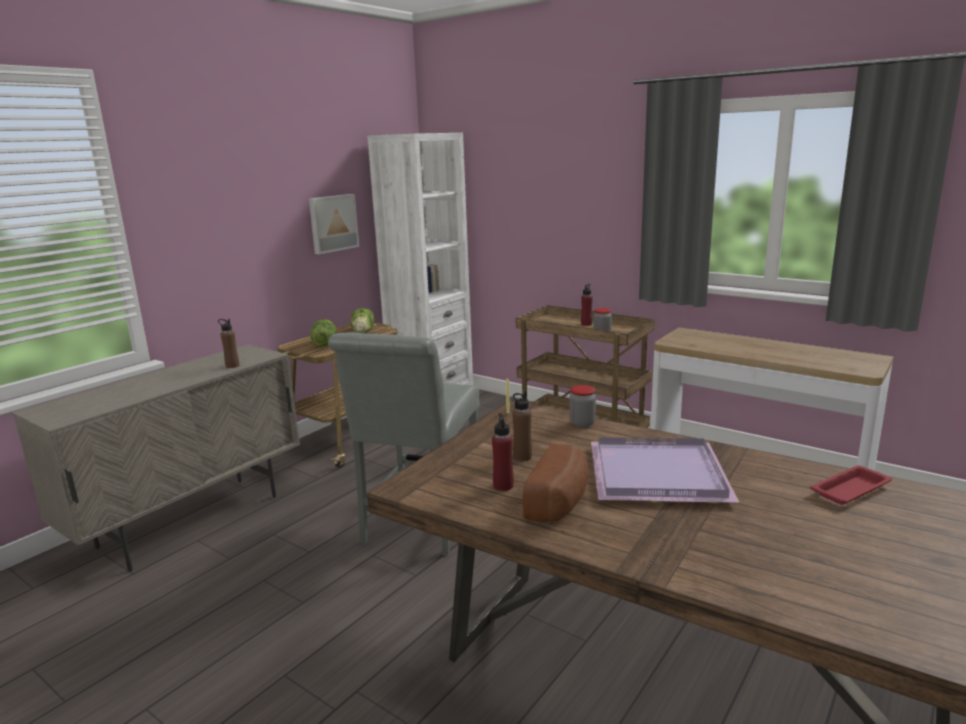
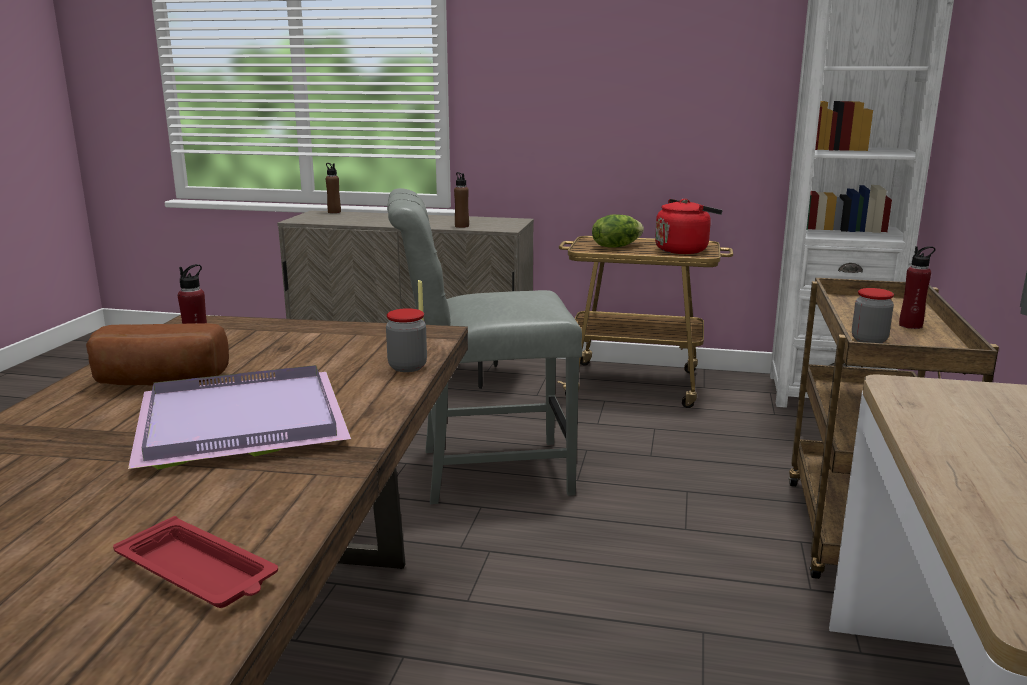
camera: 65 degrees right, 0 degrees up
(332, 223) = (721, 98): picture -> none
(364, 332) = (684, 250): lettuce -> red kettle
(522, 457) = (281, 352): brown bottle -> brown bottle (334, 212)

